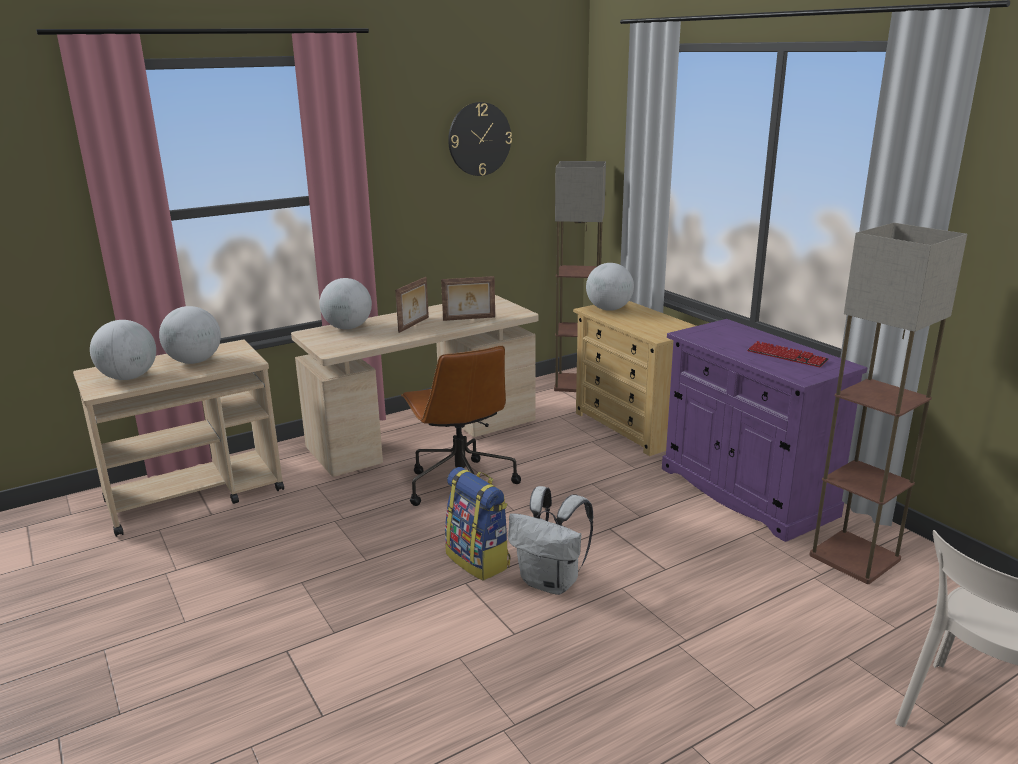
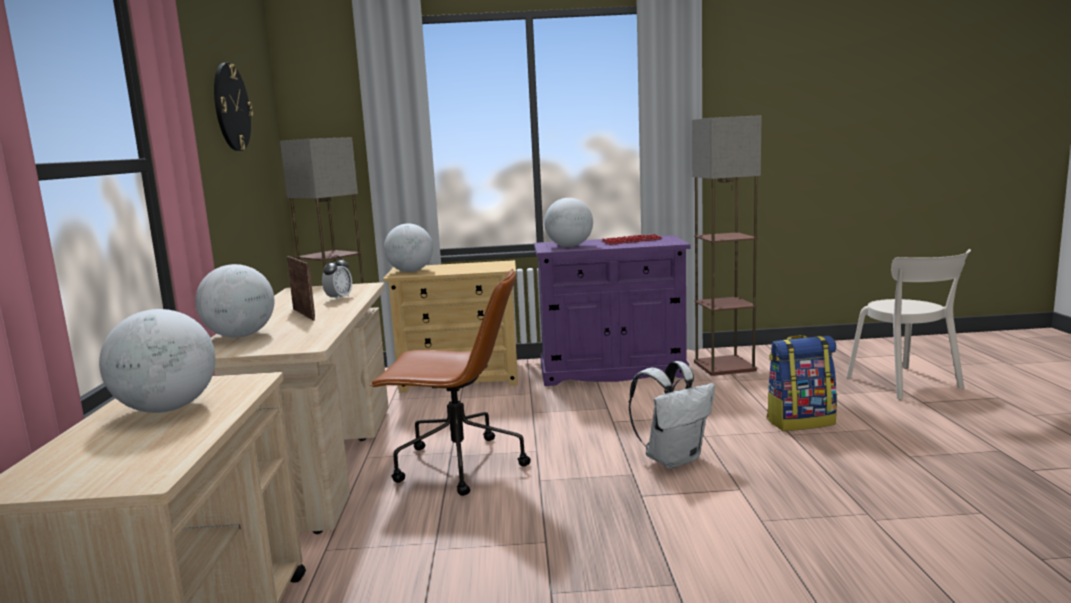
camera: 60 degrees left, 10 degrees down
(129, 377) = (129, 454): globe -> globe (569, 246)
(469, 319) = (339, 298): picture frame -> alarm clock
(479, 560) = (608, 482): backpack -> backpack (800, 422)

